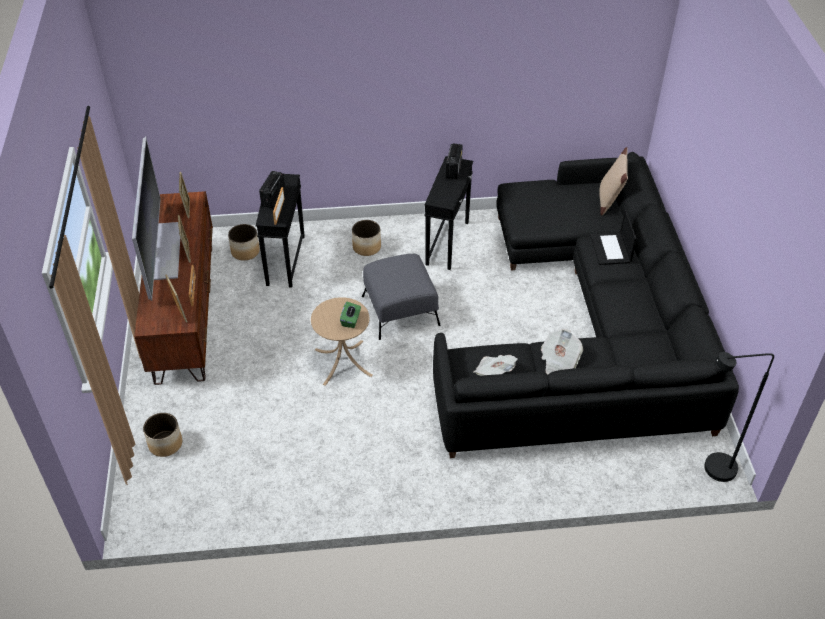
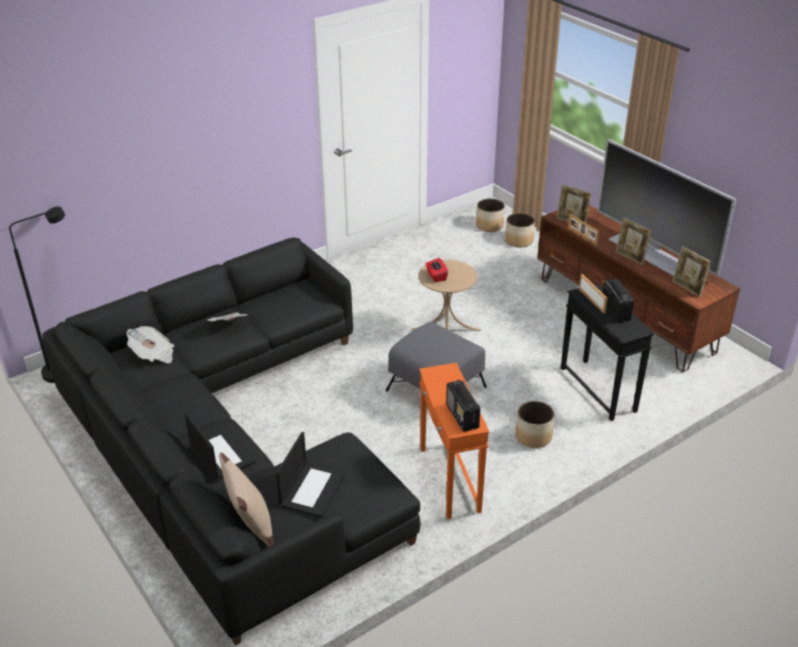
camera: 150 degrees right, 10 degrees down
(245, 251) = (646, 381): planter -> planter (490, 226)
(351, 320) = (436, 276): green tissue box -> red tissue box
(448, 243) = (449, 480): black side table -> orange side table
(494, 372) = (284, 298): newspaper -> newspaper (153, 355)
(562, 204) = (312, 489): none -> laptop

